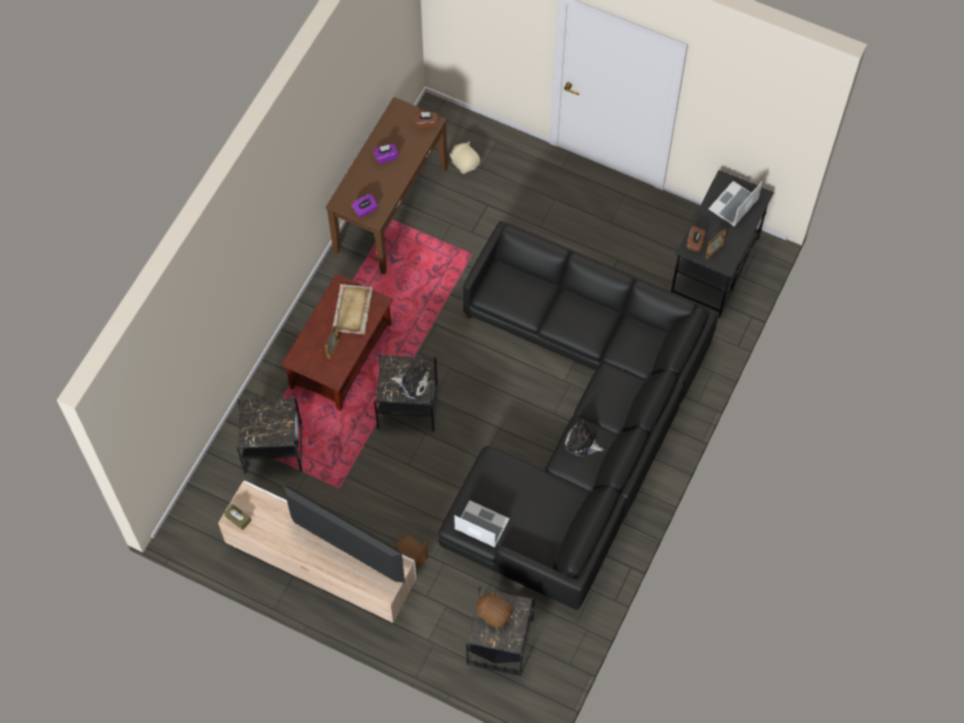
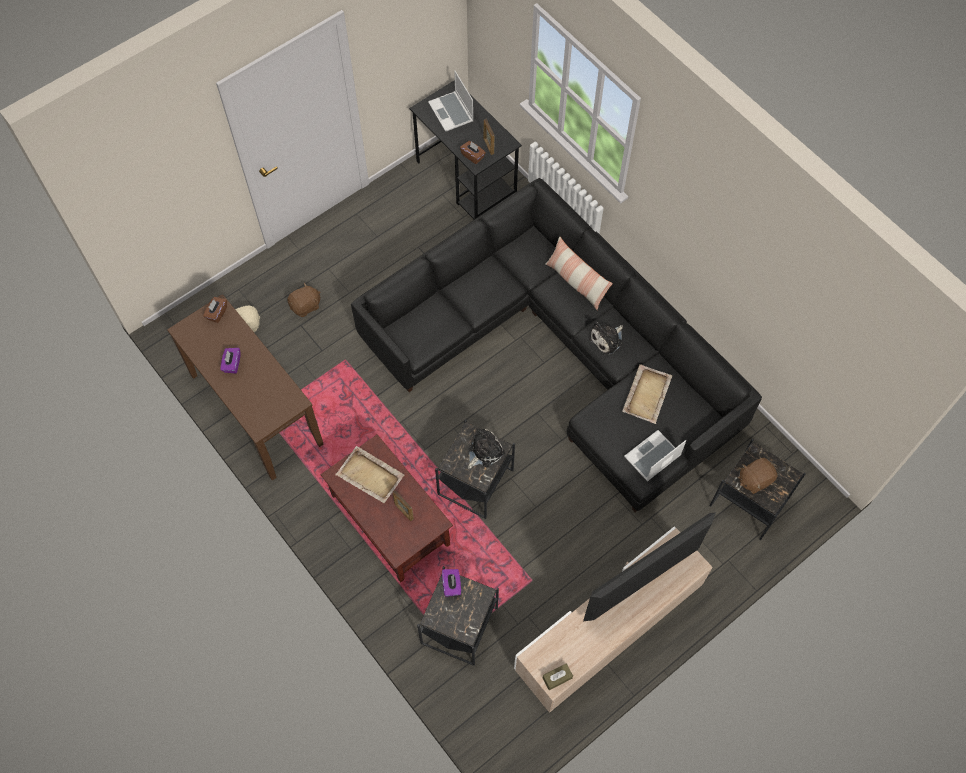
camera: 65 degrees left, 0 degrees up
(365, 210) = (281, 407): purple tissue box -> purple tissue box (451, 585)
(411, 556) = (632, 543): brown plush toy -> brown plush toy (306, 306)
(542, 497) = (647, 394): none -> beige tray
(629, 394) = (576, 282): none -> pillow

